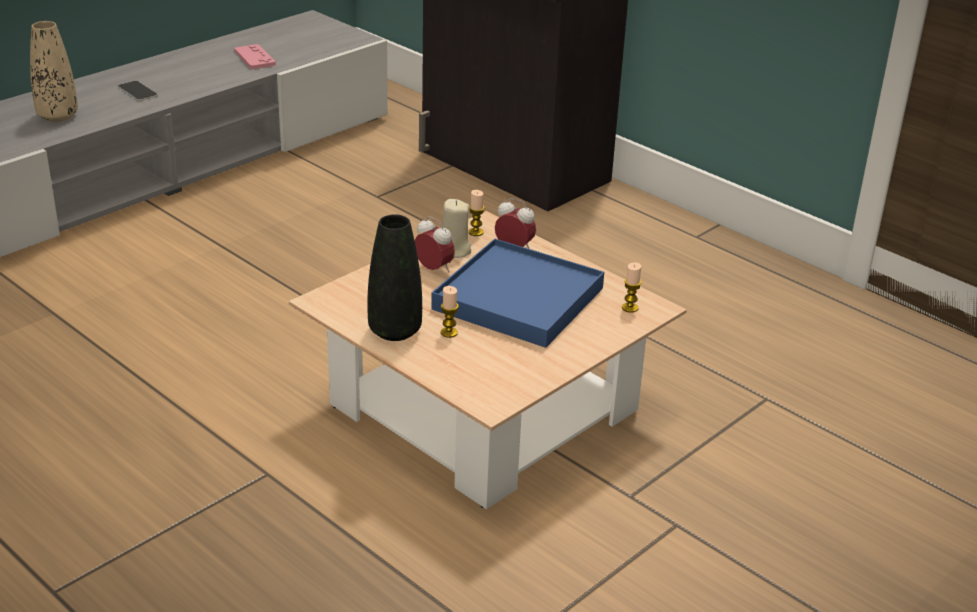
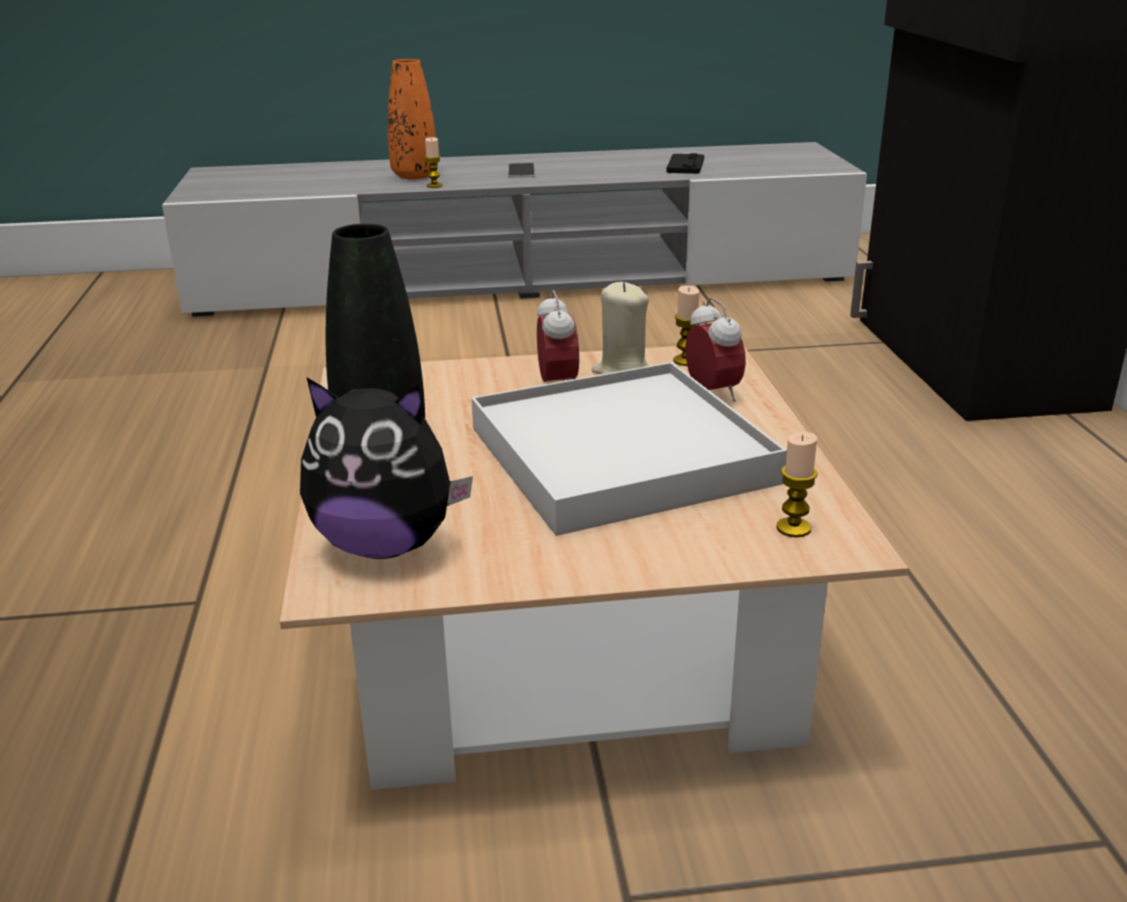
camera: 40 degrees right, 5 degrees down
(57, 116) = (414, 175): beige vase -> orange vase
(255, 58) = (685, 165): pink game controller -> black game controller
(449, 333) = (447, 465): candle -> candle (434, 186)
(483, 380) = (386, 545): none -> plush toy
(518, 299) = (620, 456): blue tray -> white tray

